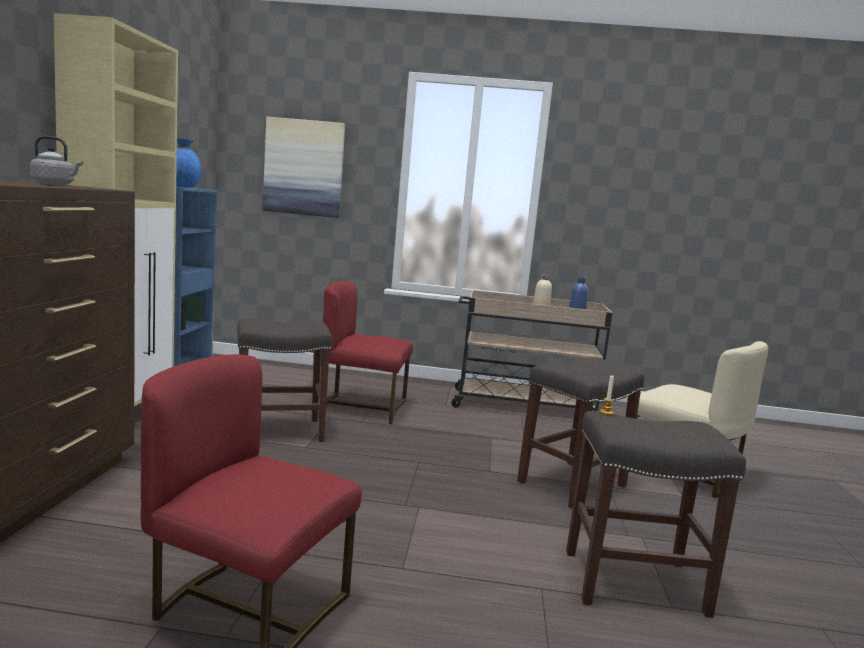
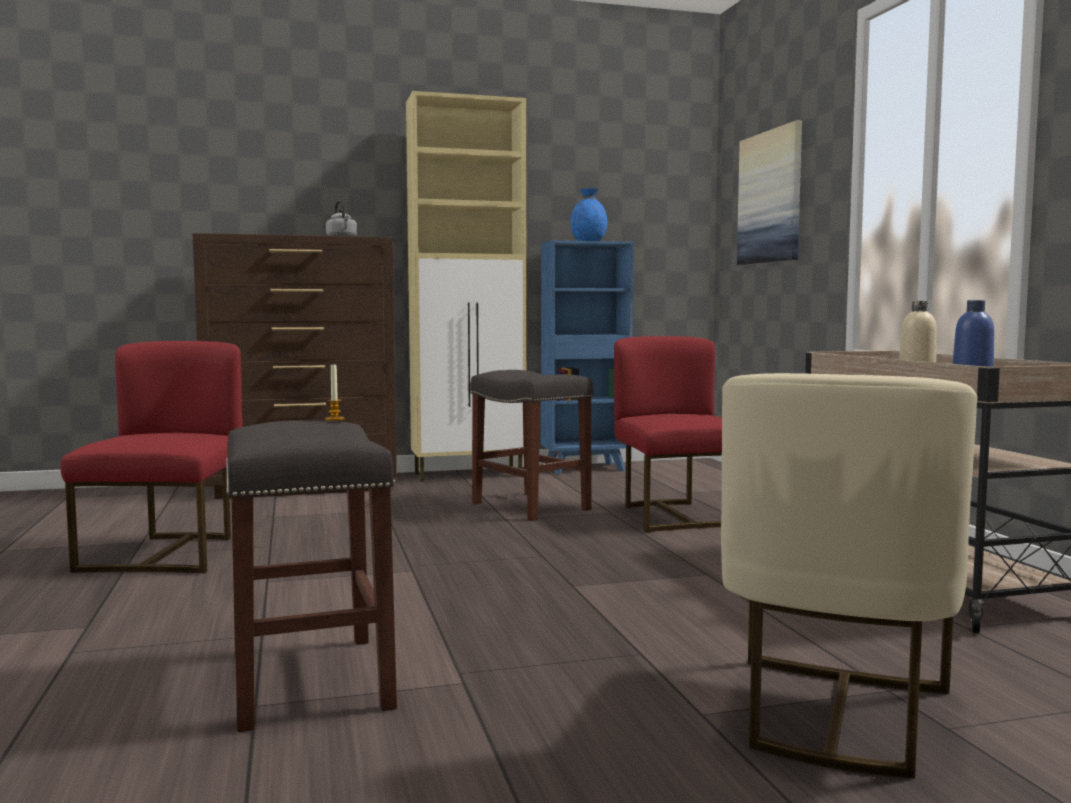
camera: 70 degrees right, 5 degrees down
(572, 483) = (609, 630): grey stool -> none

